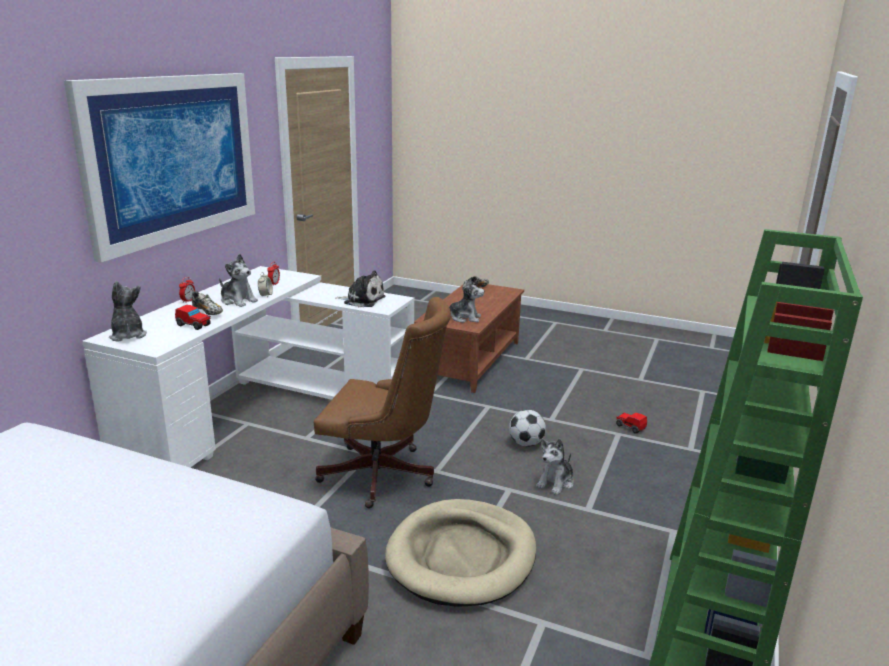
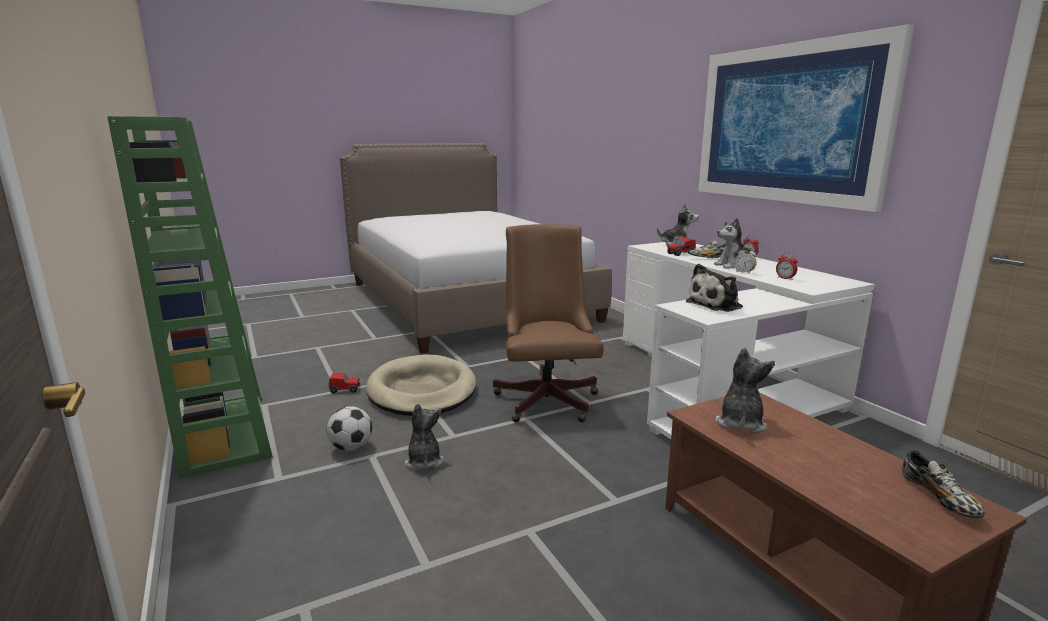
camera: 130 degrees right, 5 degrees down
(384, 476) = (547, 398): brown office chair -> brown office chair turned 120 degrees clockwise
(464, 318) = (740, 423): plush toy -> plush toy turned 150 degrees clockwise
(526, 444) = (503, 481): football -> football (351, 447)
(630, 427) = (421, 590): toy car -> toy car (345, 390)

